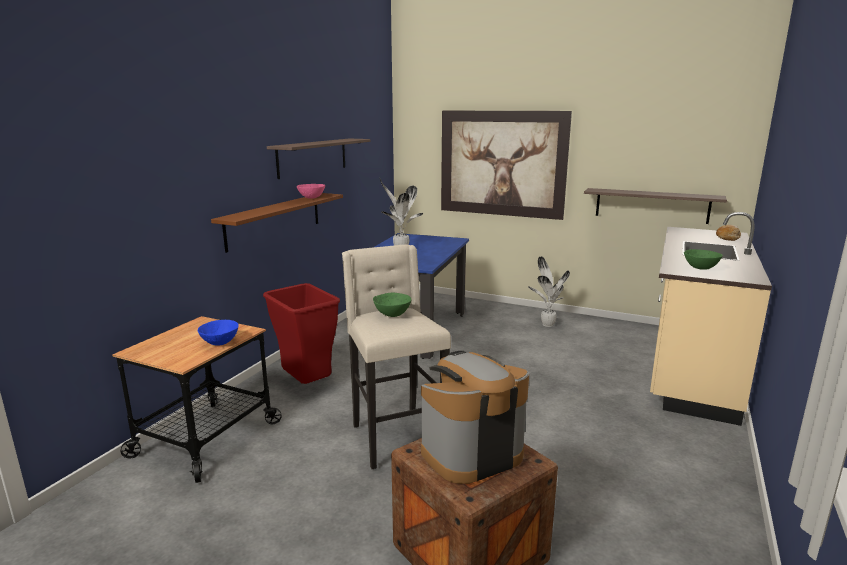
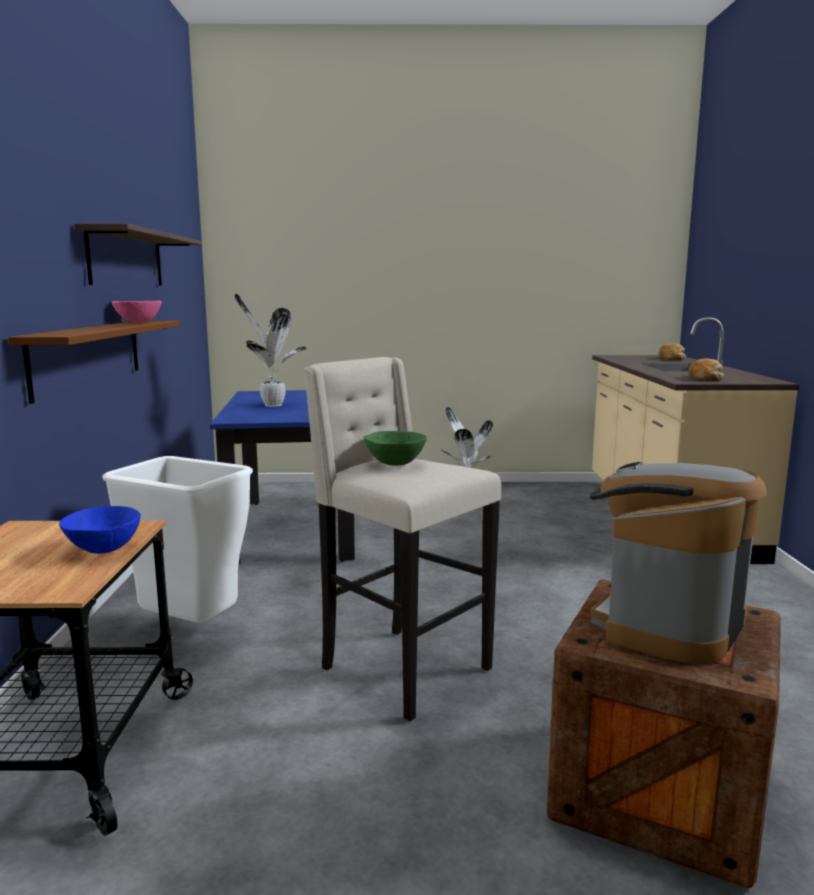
camera: 25 degrees left, 5 degrees down
(308, 385) = (192, 629): red trash can -> white trash can
(502, 163) = (375, 286): picture -> none
(651, 205) = (570, 331): shelf -> none
(700, 268) = (705, 378): green bowl -> bread

